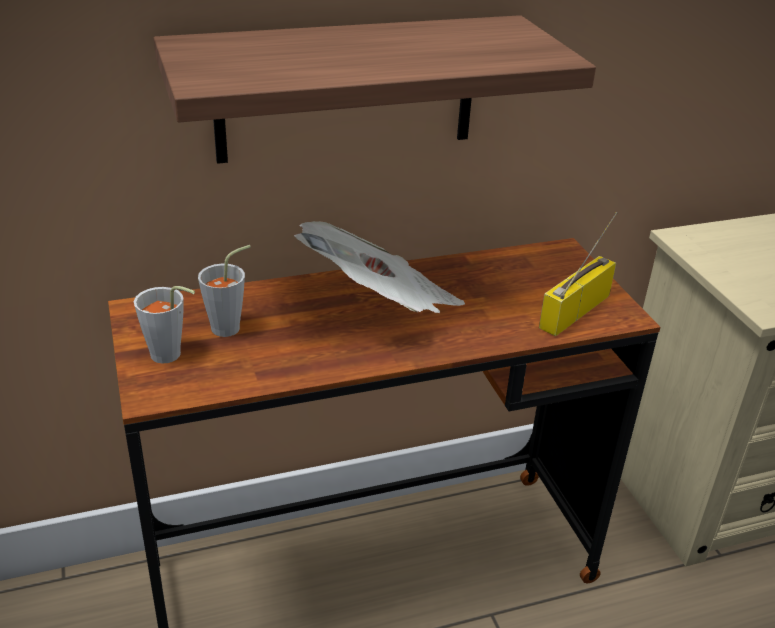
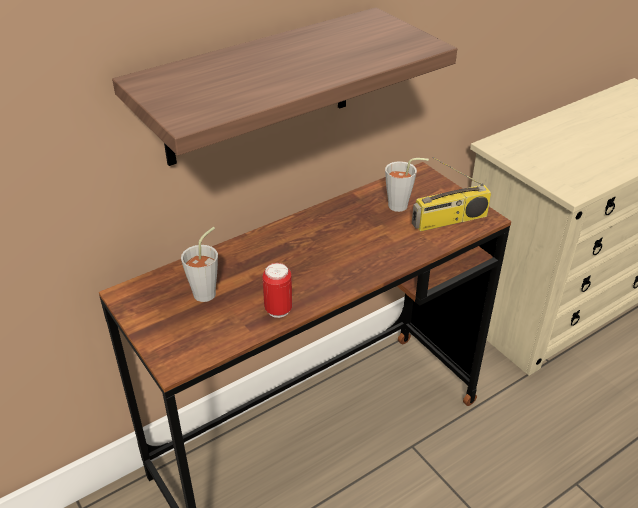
camera: 15 degrees left, 5 degrees up
(171, 356) = (174, 328): grey cup -> grey cup (402, 206)
(304, 364) = (278, 310): none -> can
(380, 306) = (311, 249): newspaper -> none
(575, 310) = (449, 221): radio -> radio turned 135 degrees counterclockwise

